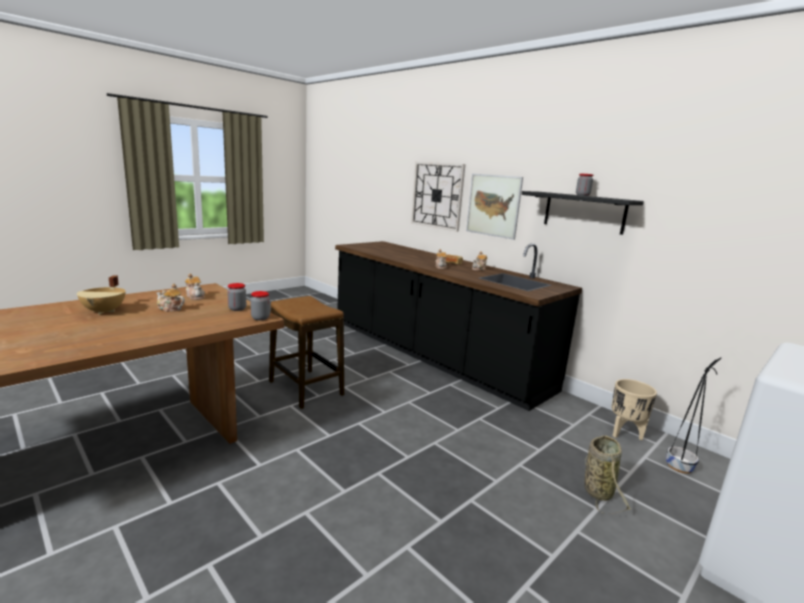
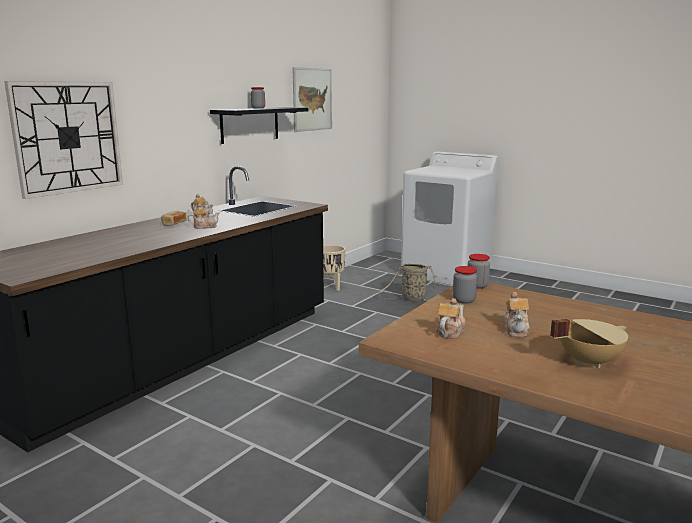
camera: 100 degrees left, 0 degrees up
(306, 388) = (334, 431): stool -> none
(493, 205) = (163, 135): picture -> picture (312, 99)
(680, 467) = (365, 278): black planter -> none

